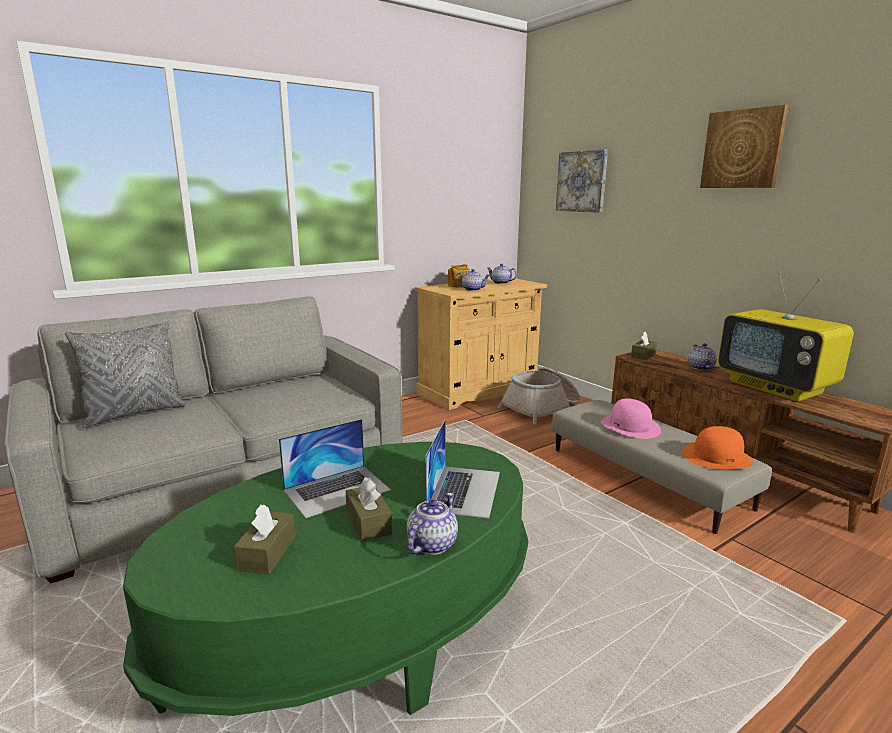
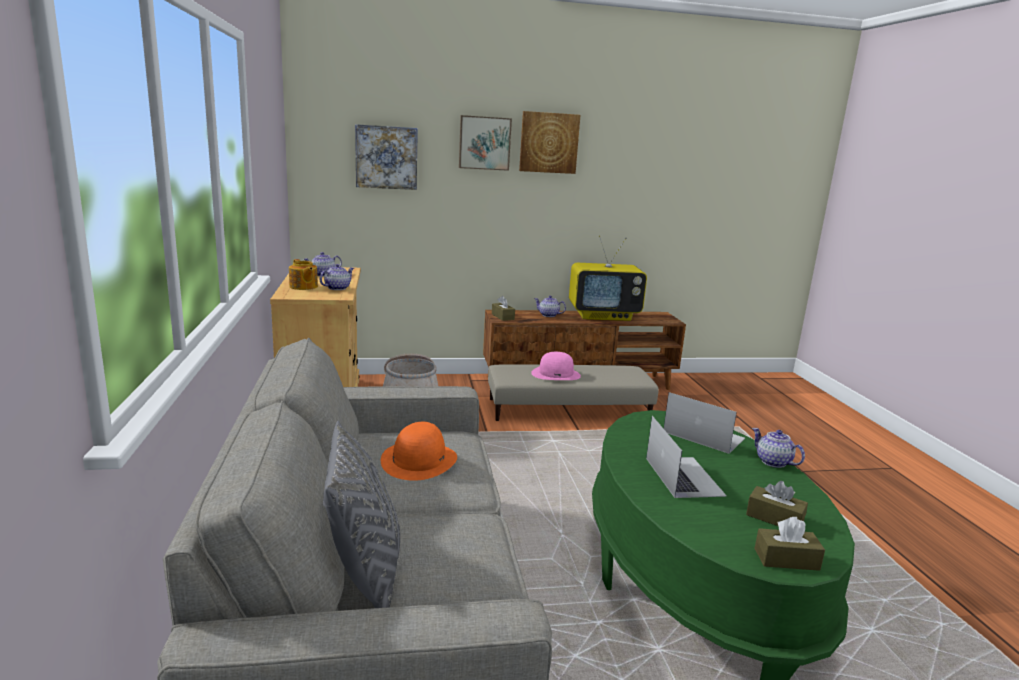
camera: 65 degrees left, 0 degrees up
(368, 522) = (739, 475): brown tissue box -> brown tissue box (786, 559)
(668, 158) = (484, 143): none -> picture
(717, 457) = (622, 371): orange hat -> orange hat (419, 460)

